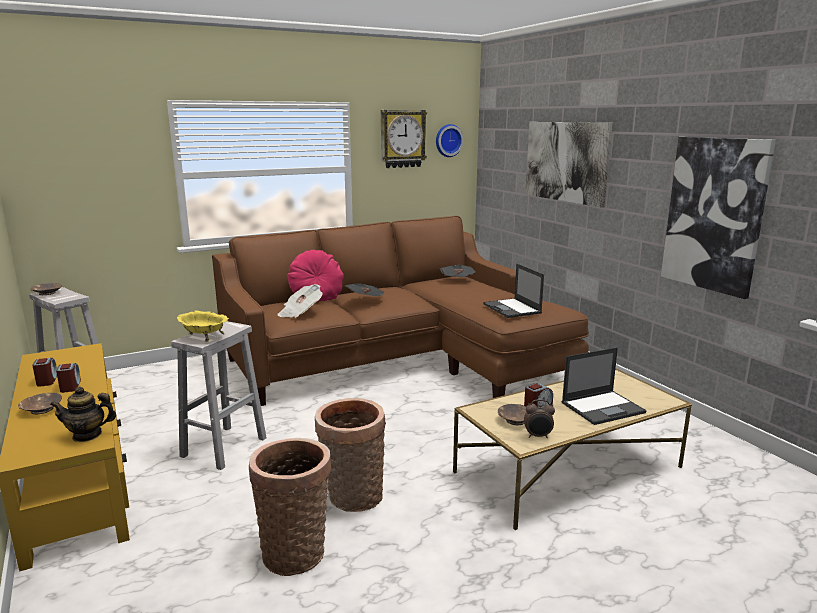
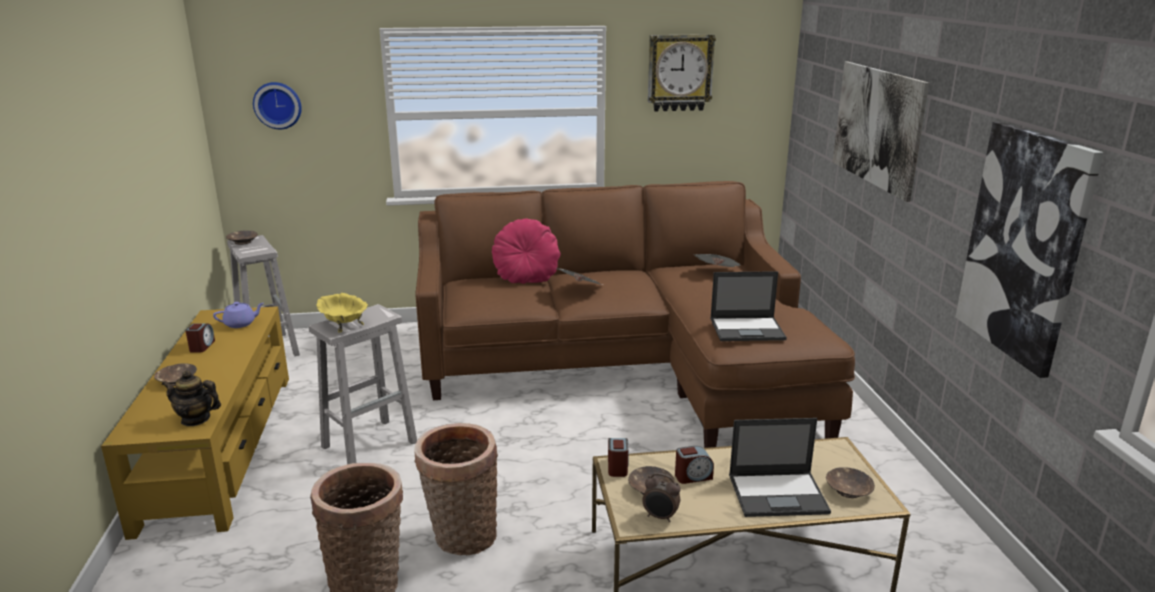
camera: 20 degrees right, 5 degrees up
(70, 386) = (217, 357): alarm clock -> alarm clock (618, 467)
(74, 359) = (241, 324): none -> purple teapot
(300, 313) = (492, 297): newspaper -> none
(448, 140) = (748, 75): wall clock -> wall clock (278, 105)
(512, 308) = (748, 329): laptop -> laptop turned 90 degrees counterclockwise
(643, 397) = (848, 490): none -> brown bowl

